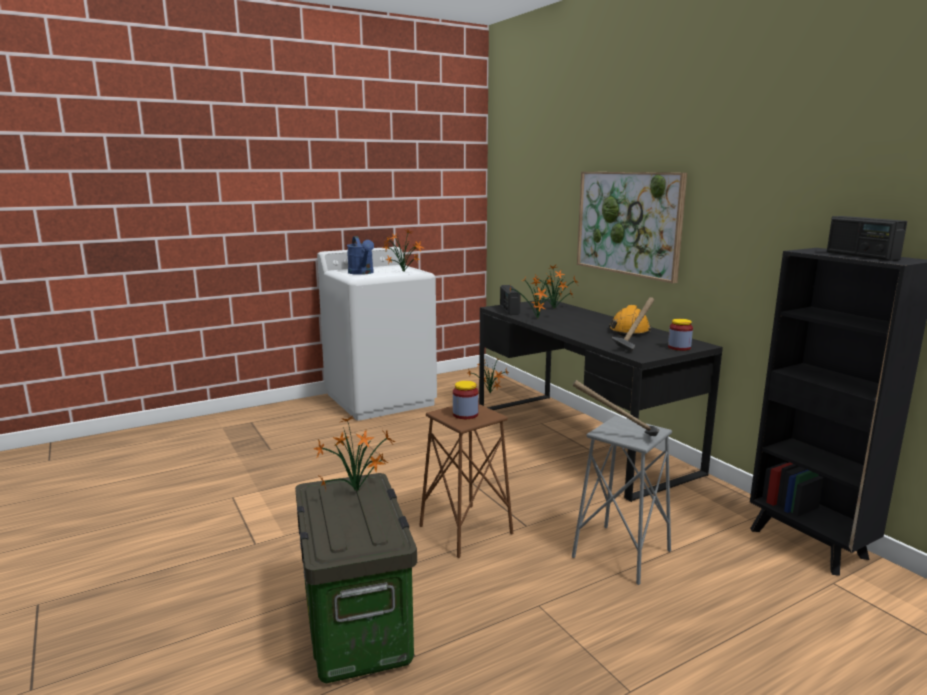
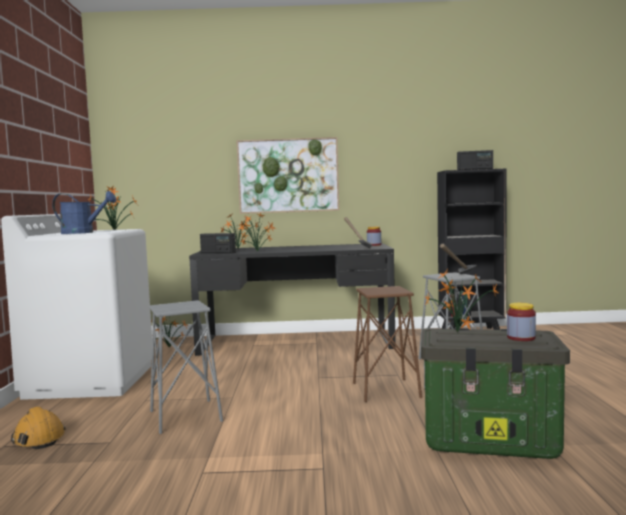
camera: 60 degrees left, 10 degrees down
(331, 457) = (186, 416): none -> grey stool
(465, 414) = (384, 290): jar -> jar (521, 338)
(629, 330) = (324, 246): orange hard hat -> orange hard hat (38, 438)

